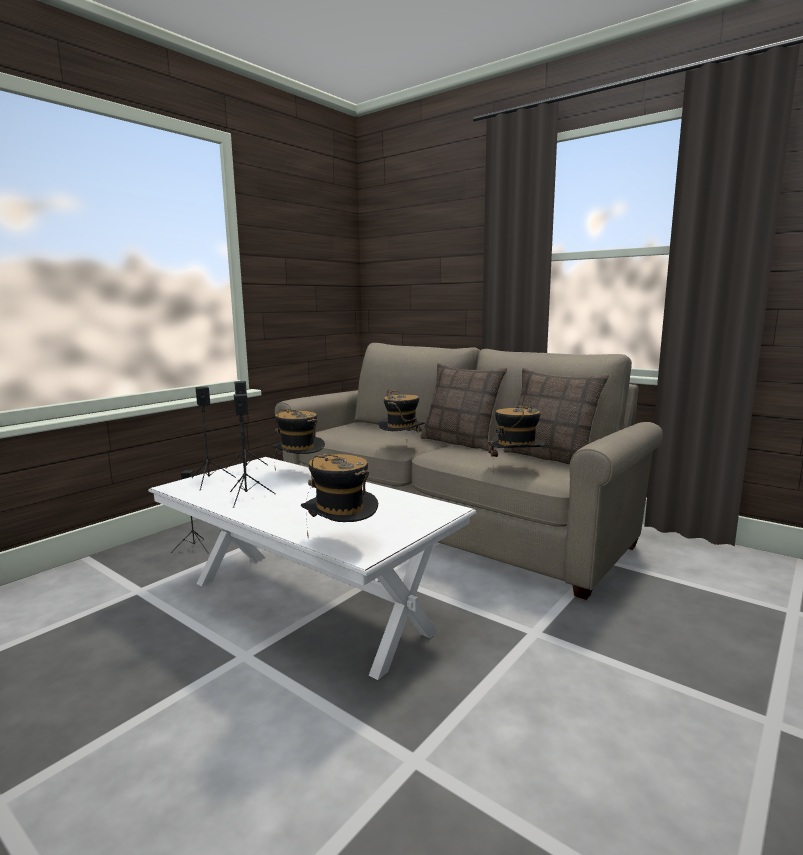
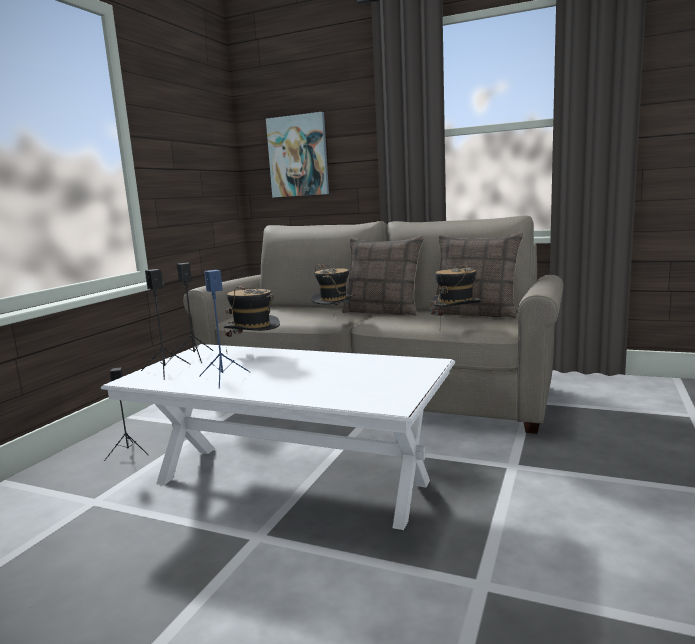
camera: 15 degrees left, 0 degrees up
(246, 497) = (223, 378): black speaker -> blue speaker
(341, 544) = (364, 401): hat -> none
(413, 274) = (298, 156): none -> picture

